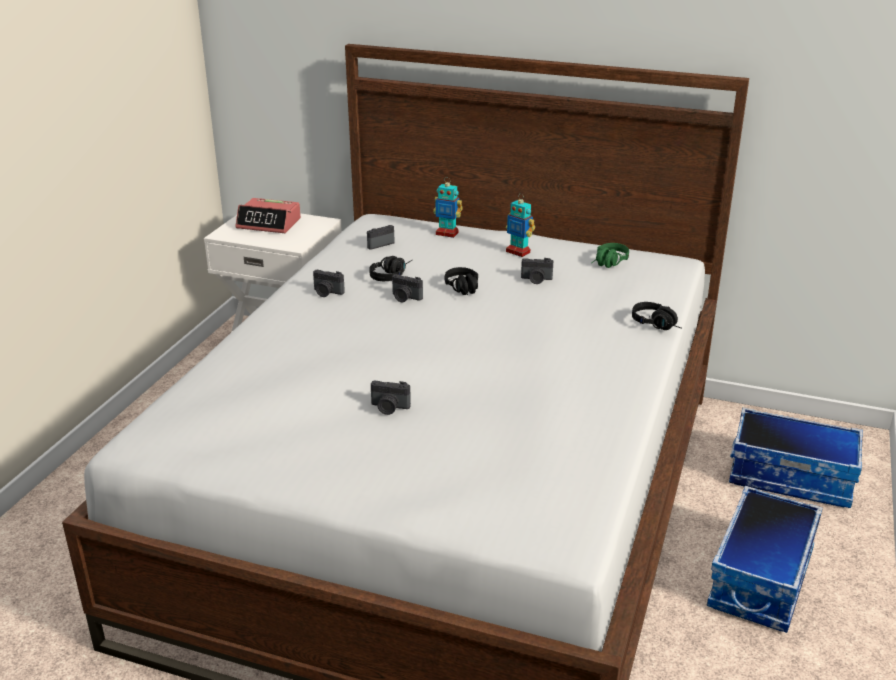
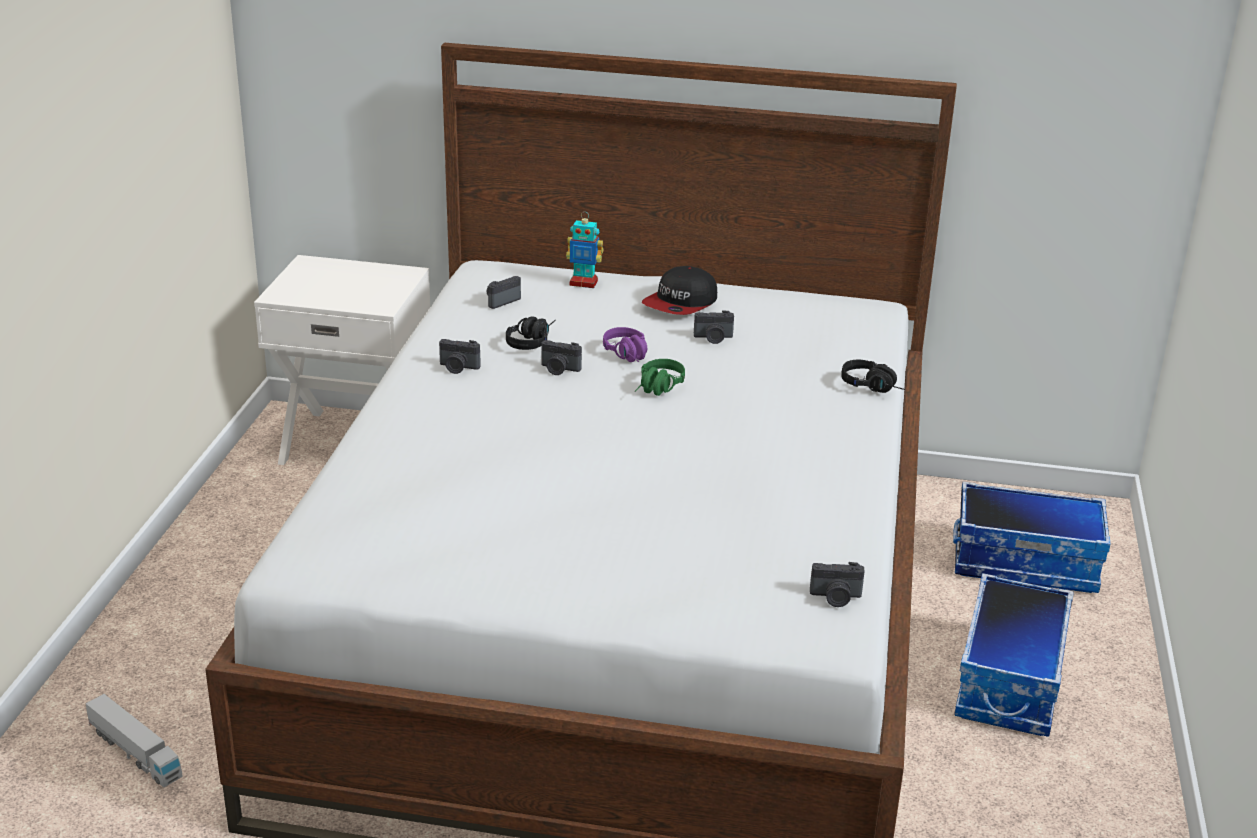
camera: 10 degrees left, 0 degrees up
(47, 577) = (135, 753): none -> toy truck
(269, 223) = (335, 278): alarm clock -> none
(389, 408) = (586, 504): camera -> camera (835, 597)
(464, 290) = (629, 356): black headphones -> purple headphones
(518, 252) = (681, 303): toy robot -> cap
(608, 263) = (795, 313): green headphones -> green headphones (657, 389)

